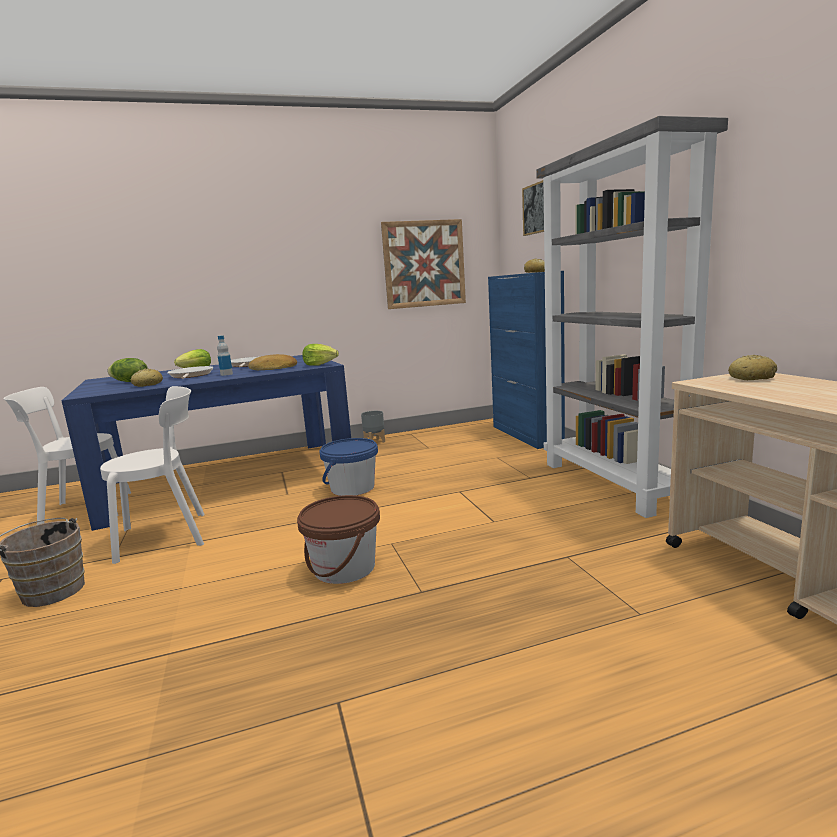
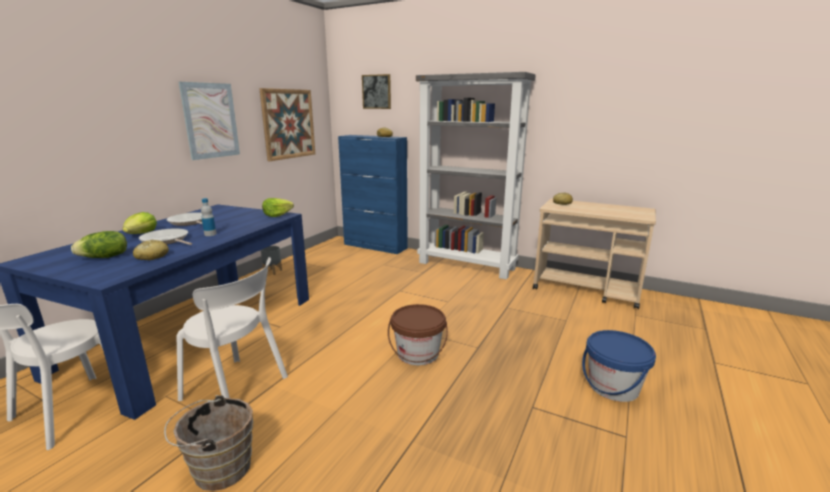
camera: 45 degrees left, 5 degrees up
(168, 535) = (238, 389): white chair -> white chair turned 90 degrees clockwise
(274, 368) = (240, 223): bread -> none
(312, 262) = (210, 120): none -> picture
(352, 488) = (325, 308): blue bucket -> blue bucket (613, 386)

